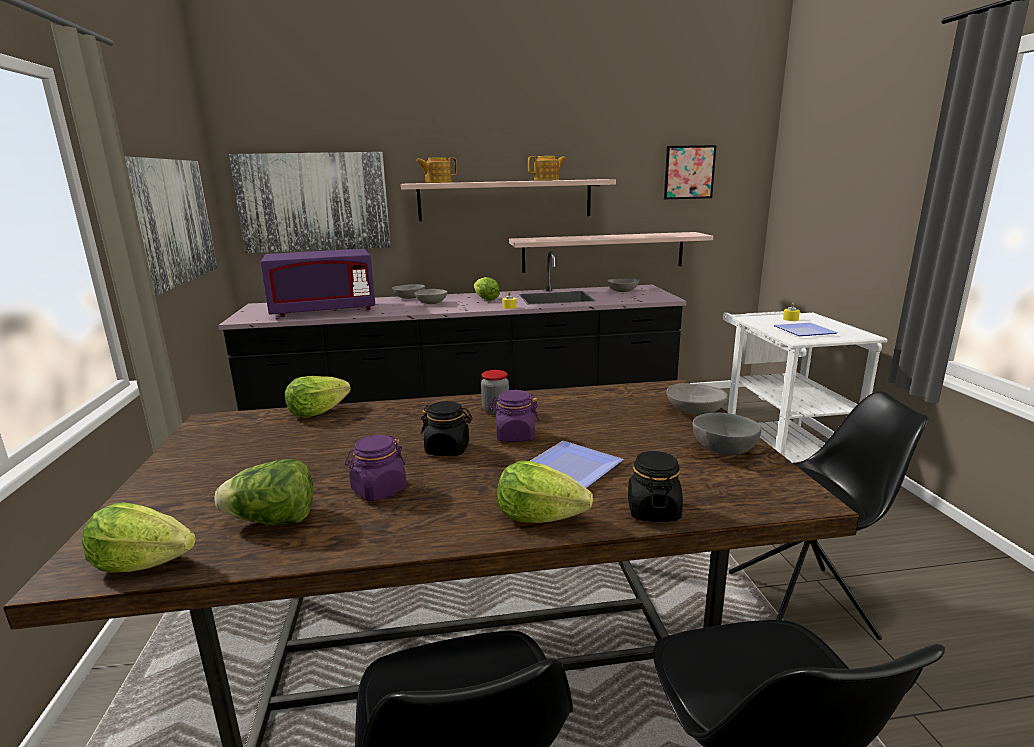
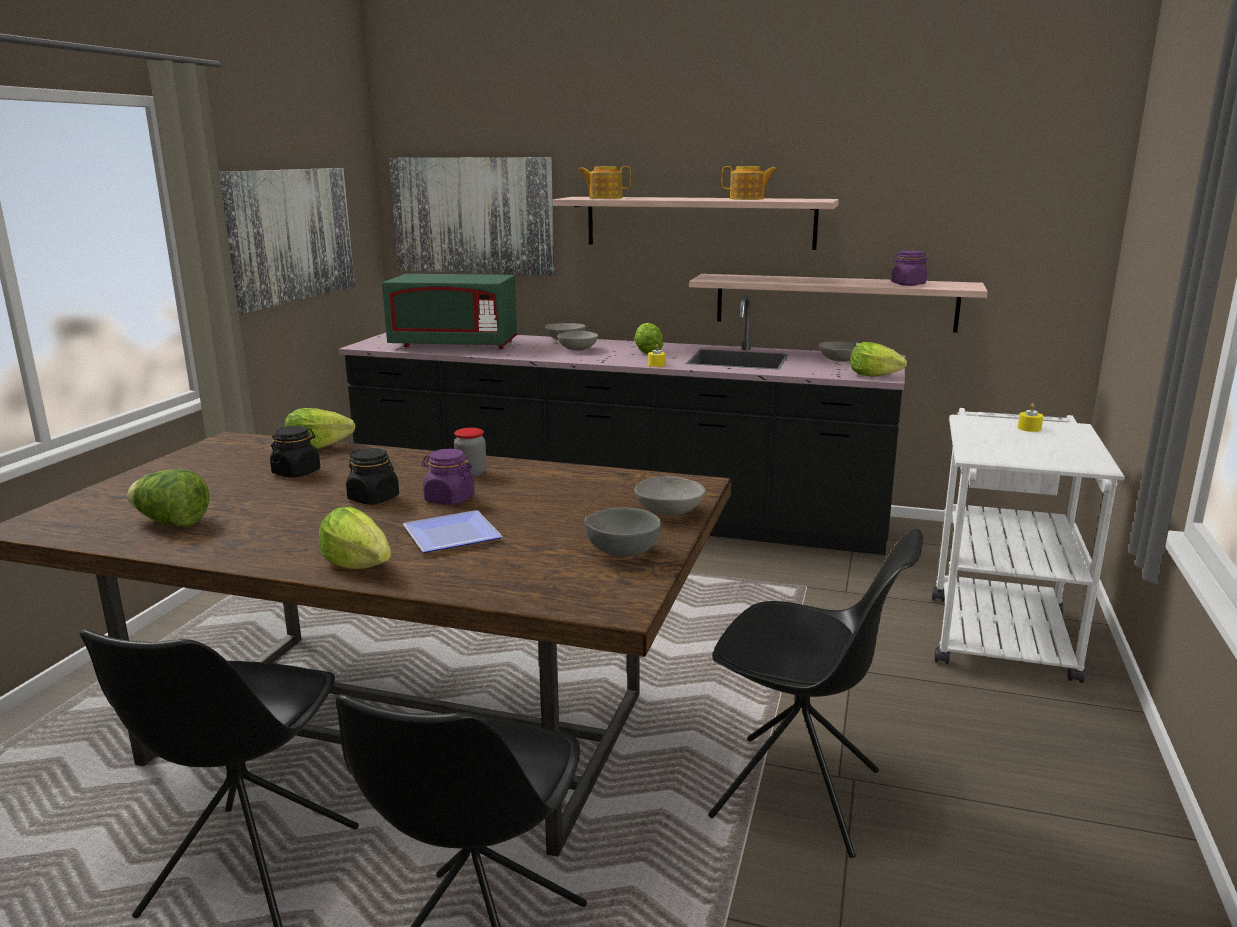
camera: 25 degrees right, 0 degrees up
(143, 563) = (63, 530): lettuce -> lettuce (873, 376)
(324, 310) = (454, 345): purple microwave -> green microwave
(378, 490) = (272, 518): purple jar -> purple jar (908, 284)
(653, 511) = (458, 583): black jar -> black jar (296, 472)
(689, 172) = (976, 192): picture -> none
(802, 331) = (1006, 447): plate -> none

